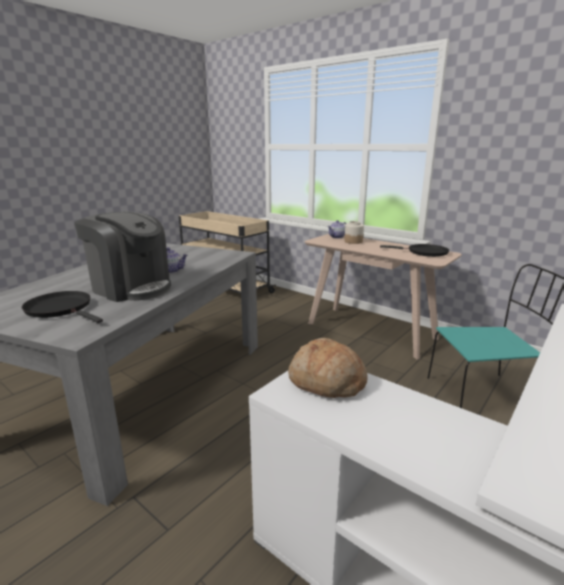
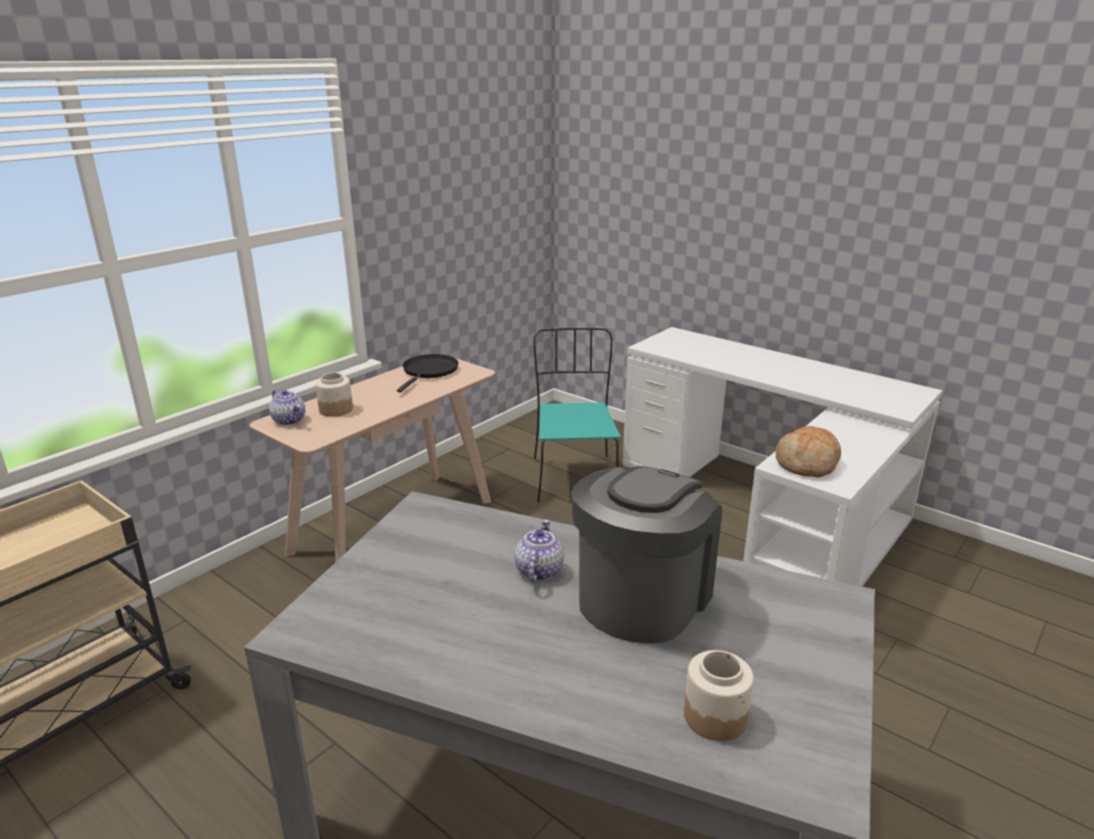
camera: 90 degrees left, 5 degrees up
(32, 296) = (715, 716): none -> jar
(61, 309) = (762, 649): black frying pan -> none

